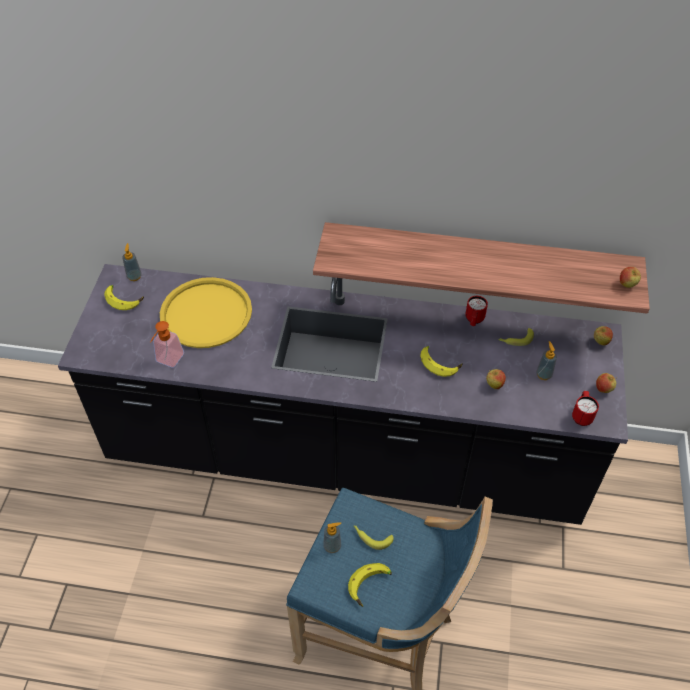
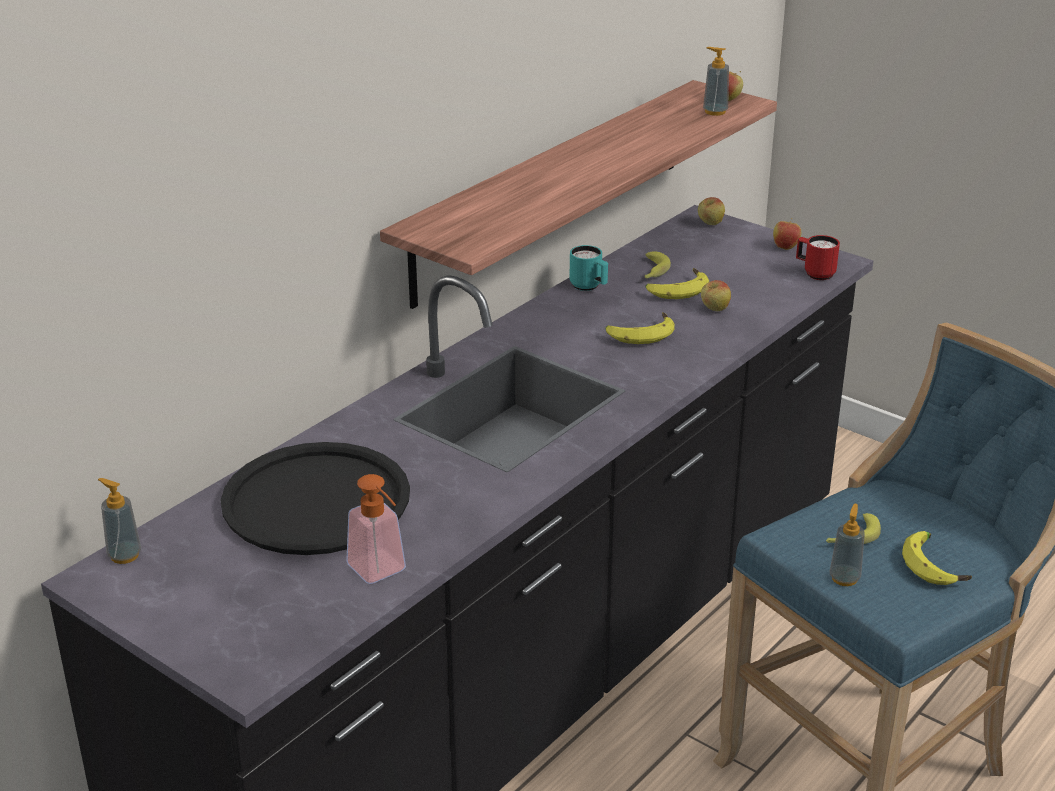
camera: 60 degrees left, 20 degrees down
(124, 299) = (168, 583): banana -> banana (676, 289)
(206, 313) = (316, 501): yellow tray -> black tray
(474, 320) = (589, 287): red mug -> turquoise mug
(543, 374) = (728, 274): soap dispenser -> soap dispenser (715, 112)

